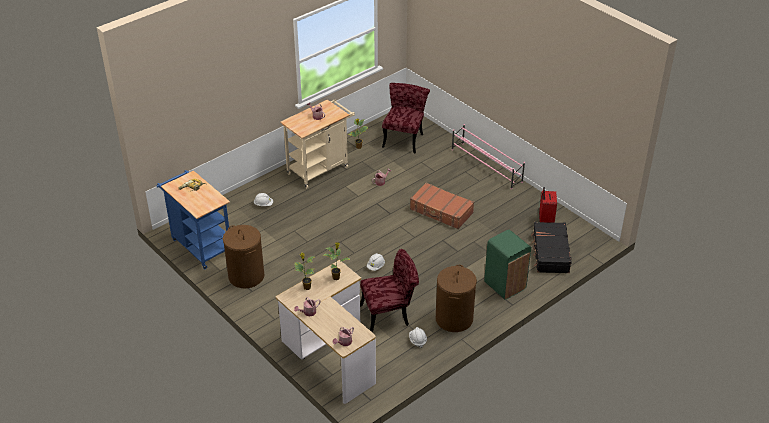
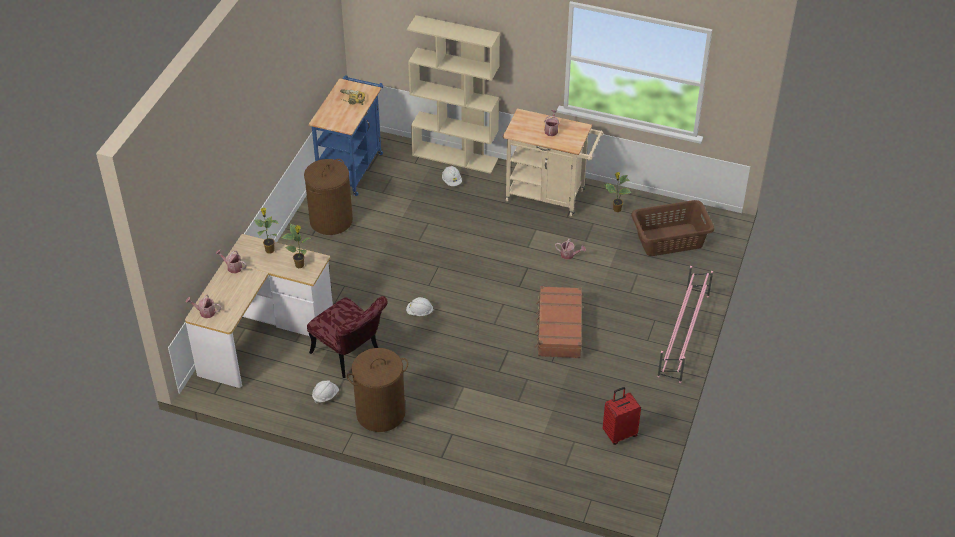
camera: 60 degrees right, 5 degrees up
(241, 193) = (455, 157): none -> beige bookcase
(404, 138) = (670, 240): red chair -> brown laundry basket
(504, 286) = (469, 438): green trash can -> none
(550, 253) = (562, 460): black suitcase -> none

